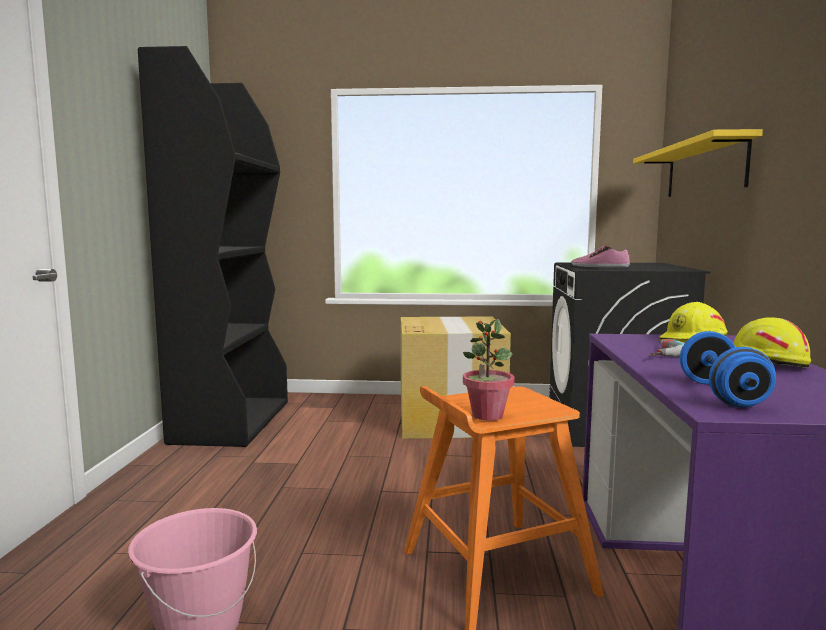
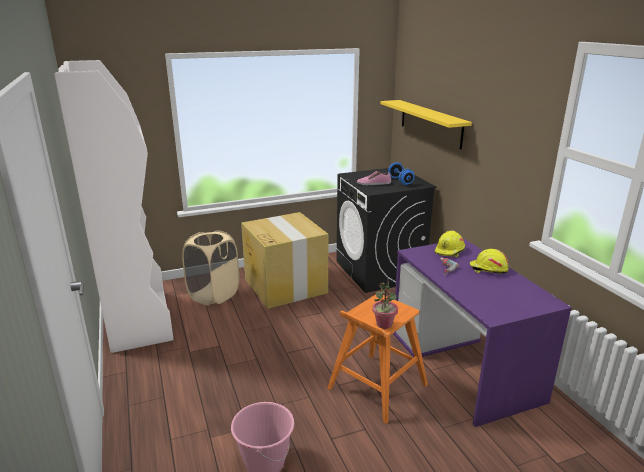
camera: 25 degrees left, 15 degrees up
(232, 421) = (139, 320): black bookcase -> white bookcase
(345, 414) = (214, 295): none -> beige laundry basket
(721, 394) = (488, 303): blue dumbbell -> blue dumbbell (400, 181)

